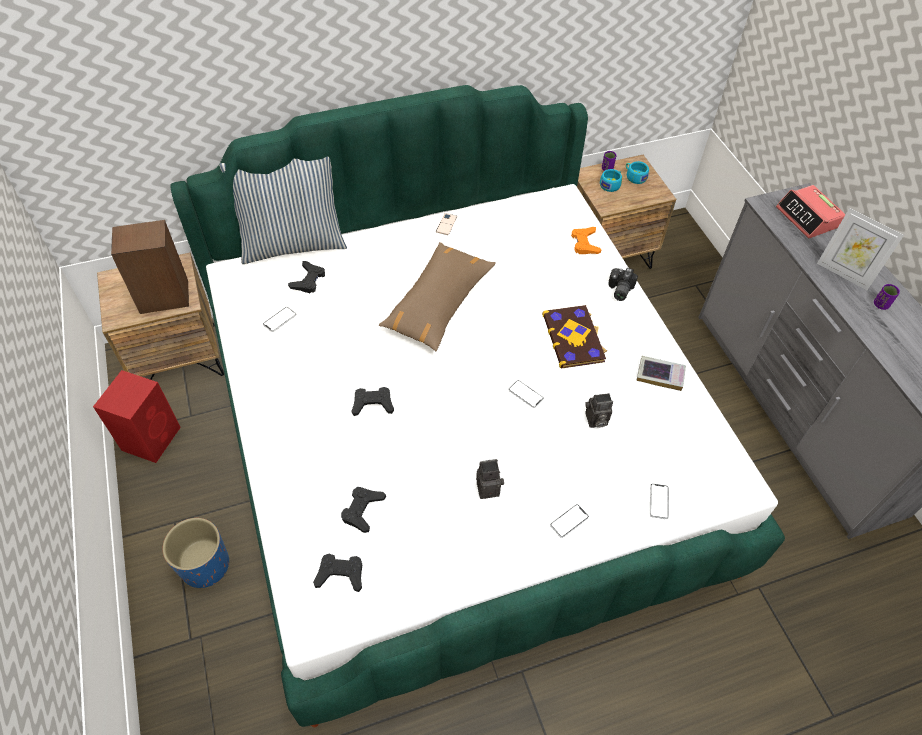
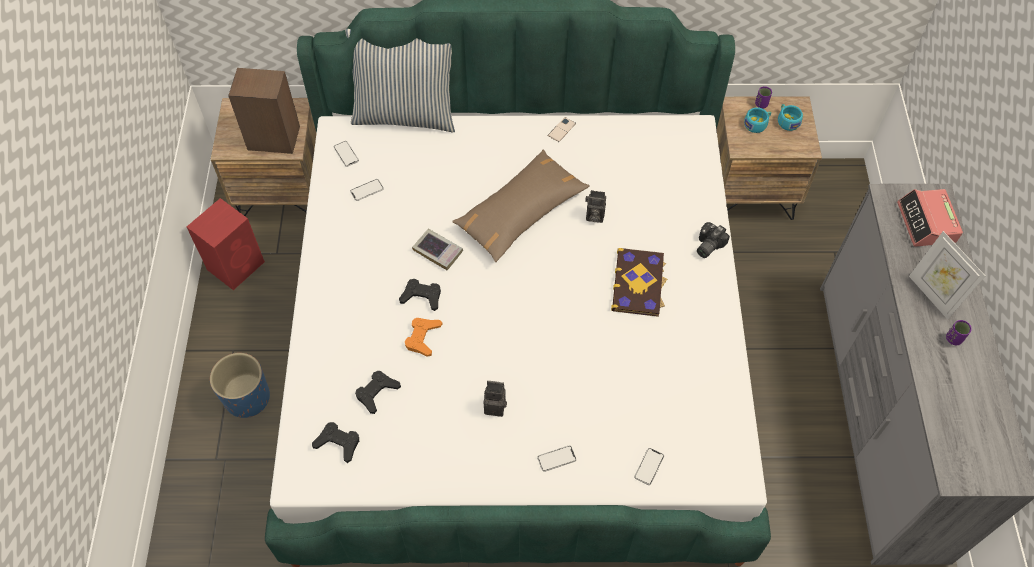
camera: 20 degrees right, 5 degrees up
(308, 280) = (406, 157): black game controller -> none
(525, 394) = (567, 327): phone -> phone (346, 154)
(585, 243) = (694, 186): orange game controller -> orange game controller (423, 338)
(595, 420) = (623, 372): camera -> camera (593, 216)
(660, 375) = (708, 345): book -> book (438, 251)

